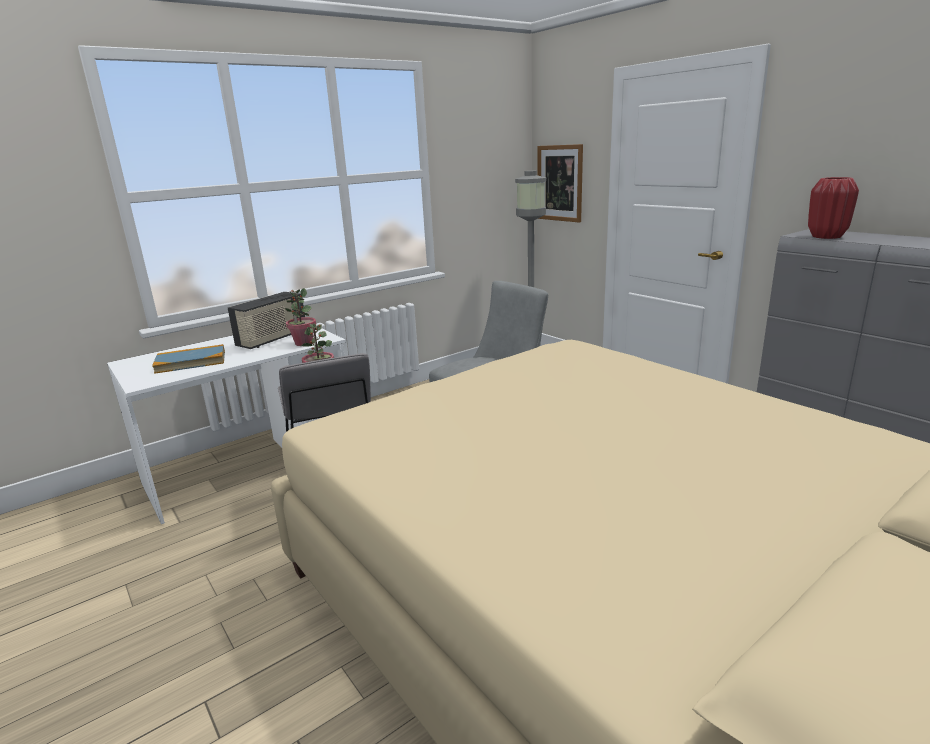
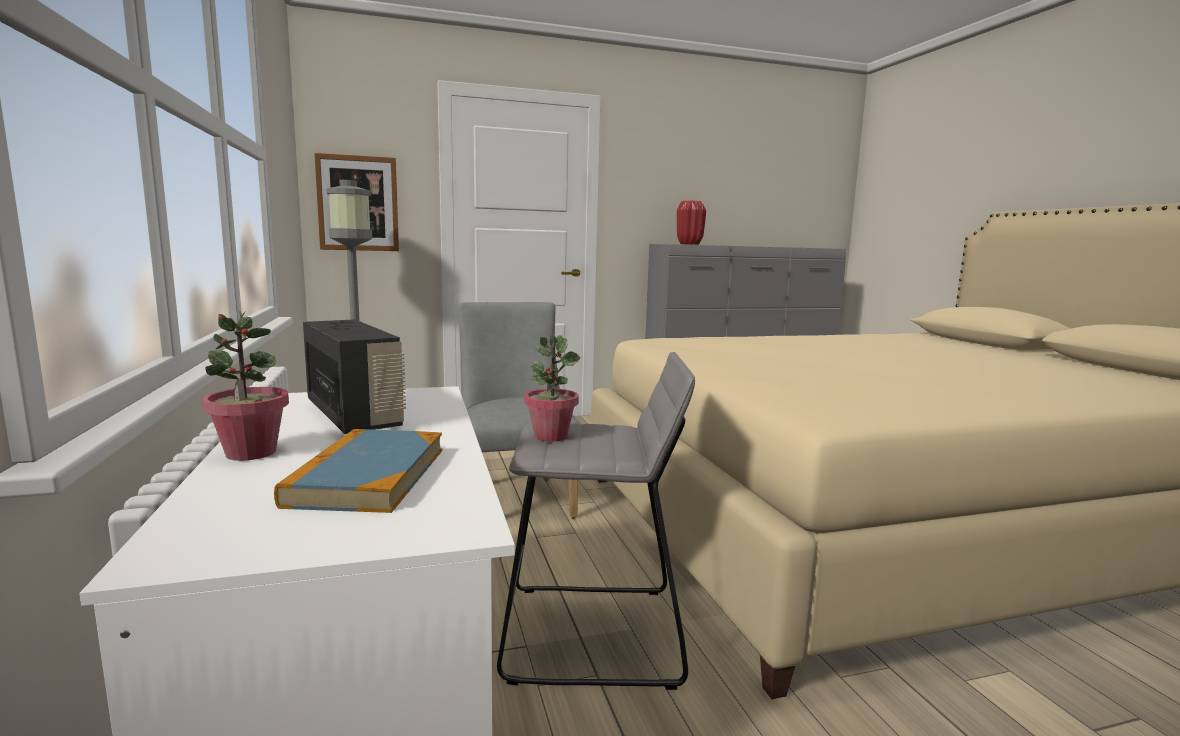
camera: 70 degrees left, 10 degrees down
(303, 343) = (430, 402): potted plant -> potted plant (250, 453)

